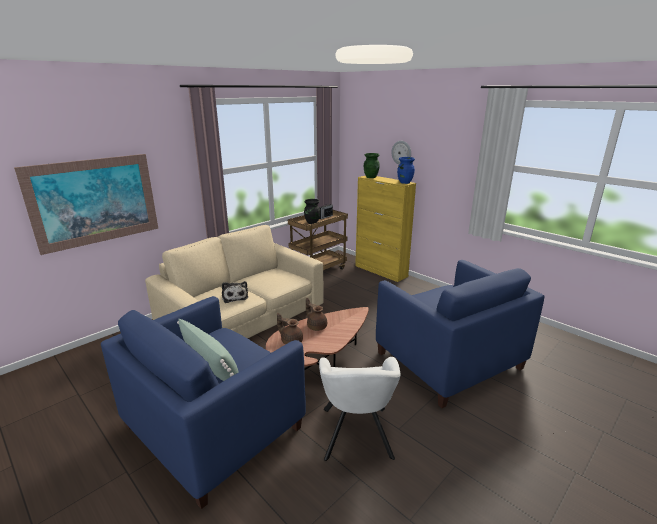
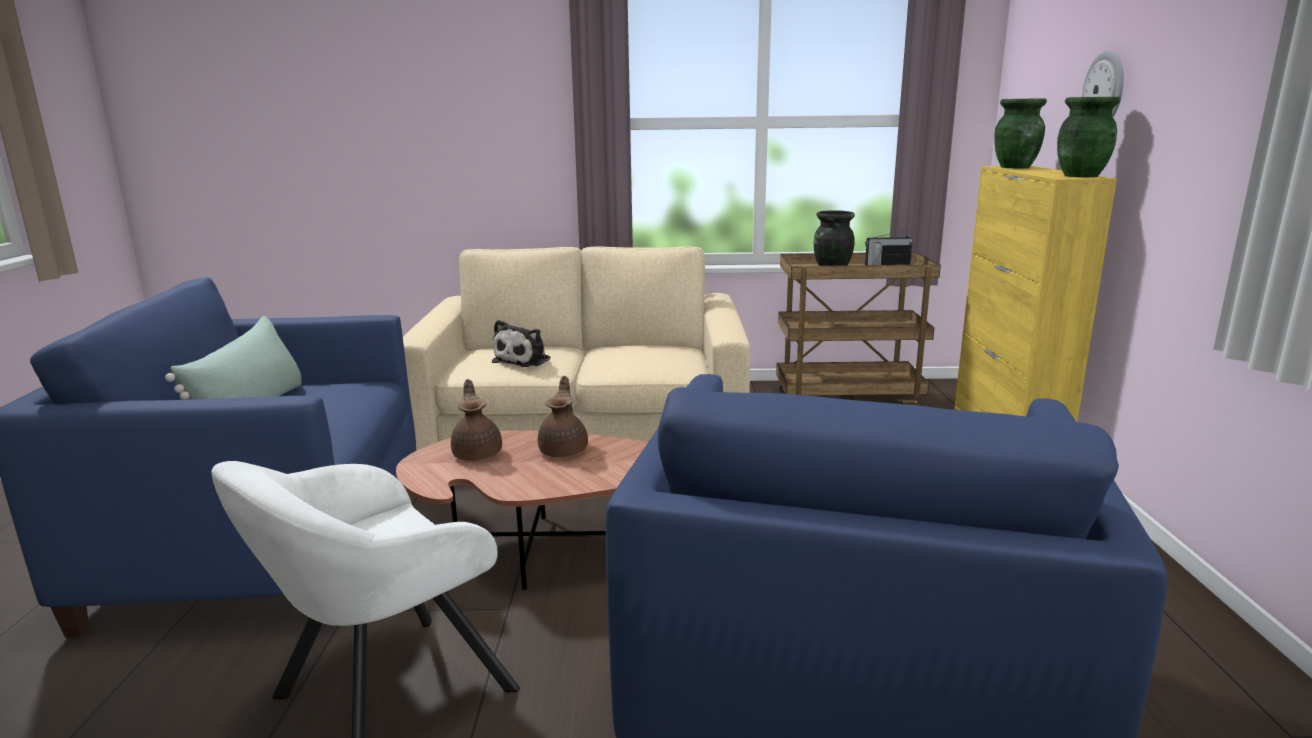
camera: 45 degrees right, 5 degrees down
(95, 201) = (391, 145): picture -> none
(405, 182) = (1081, 176): blue vase -> green vase

